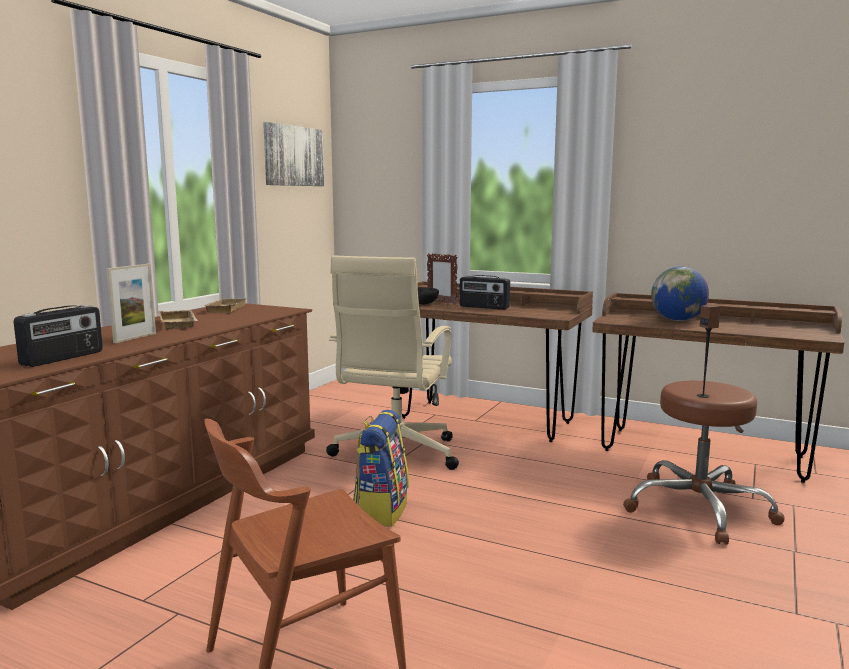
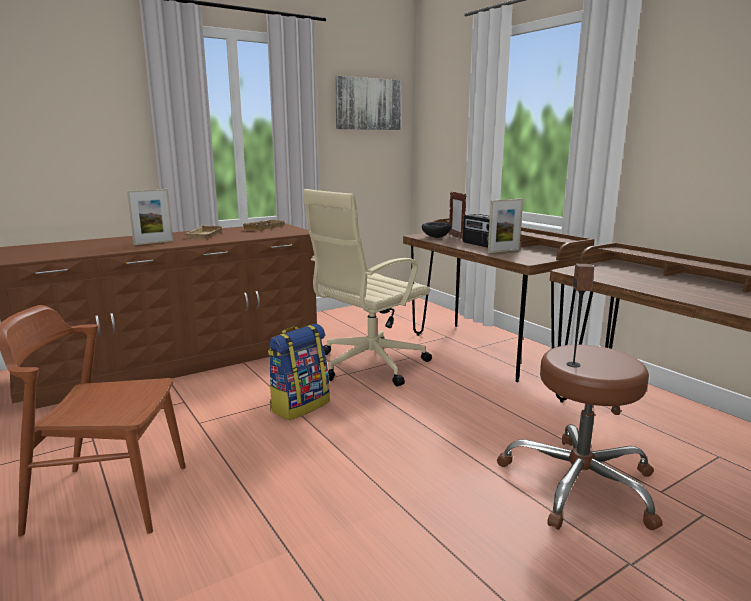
camera: 30 degrees right, 5 degrees up
(63, 358) = (81, 252): radio -> none
(517, 311) = (503, 251): none -> picture frame
(678, 320) = (650, 279): globe -> none

